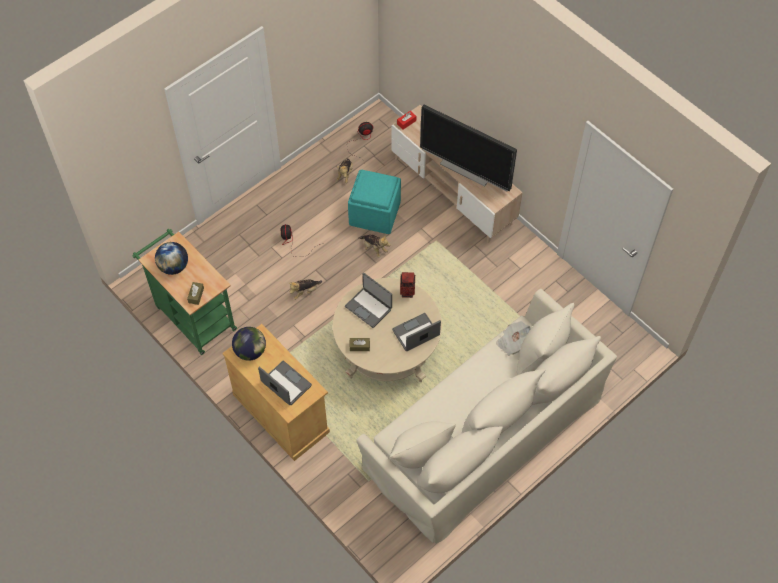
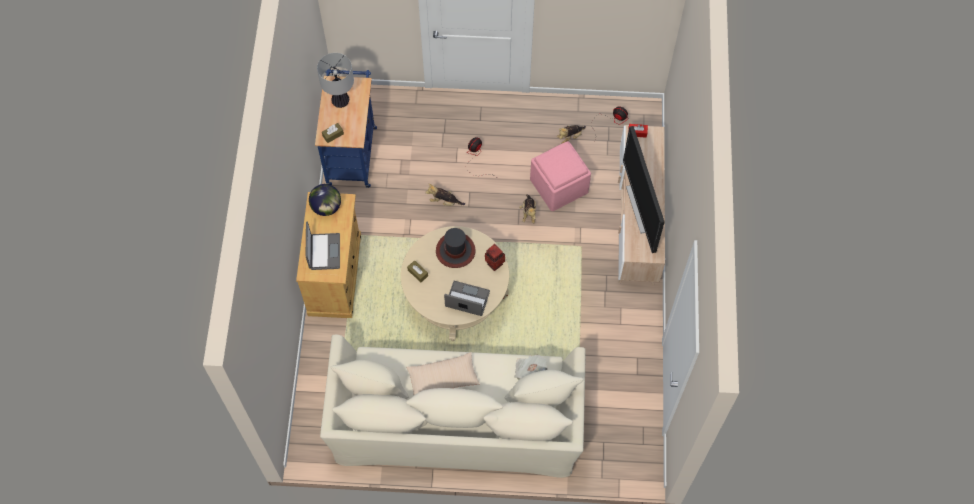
camera: 45 degrees right, 5 degrees up
(174, 266) = (341, 101): globe -> table lamp
(192, 315) = (351, 151): green cart -> blue cart
(369, 307) = (455, 250): laptop -> hat
(375, 213) = (558, 186): turquoise ottoman -> pink ottoman
(460, 402) = (443, 378): none -> beige pillow

